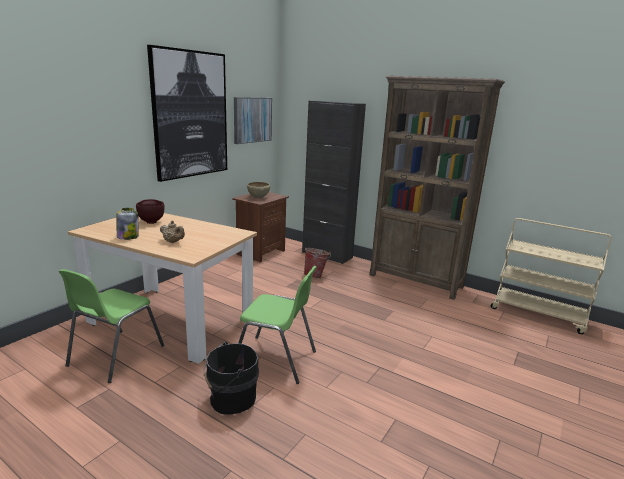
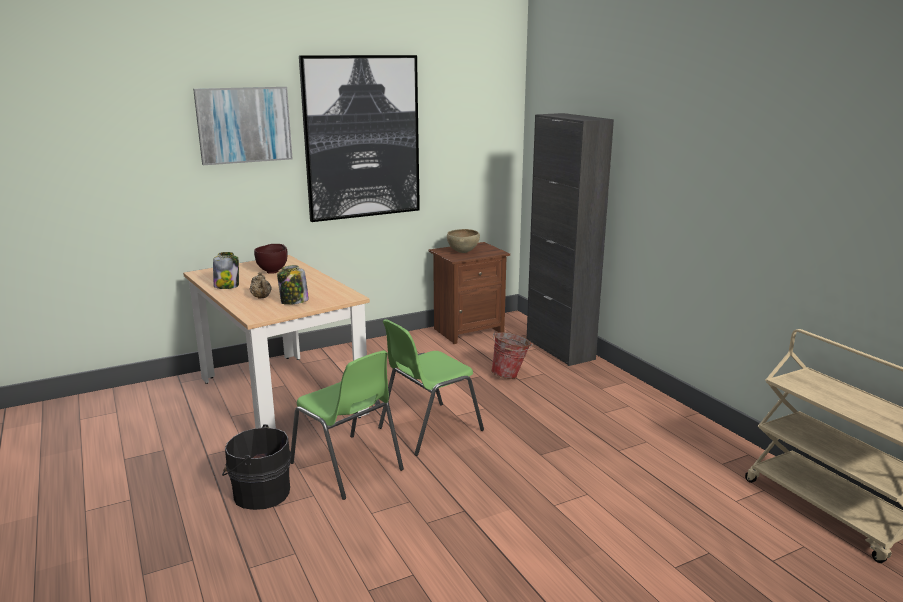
camera: 30 degrees right, 0 degrees up
(114, 356) = (196, 419): green chair -> green chair (428, 429)
(204, 241) = (294, 302): none -> jar
(252, 120) = (468, 141): picture -> picture (244, 125)
(416, 281) = (660, 412): brown bookcase -> none

